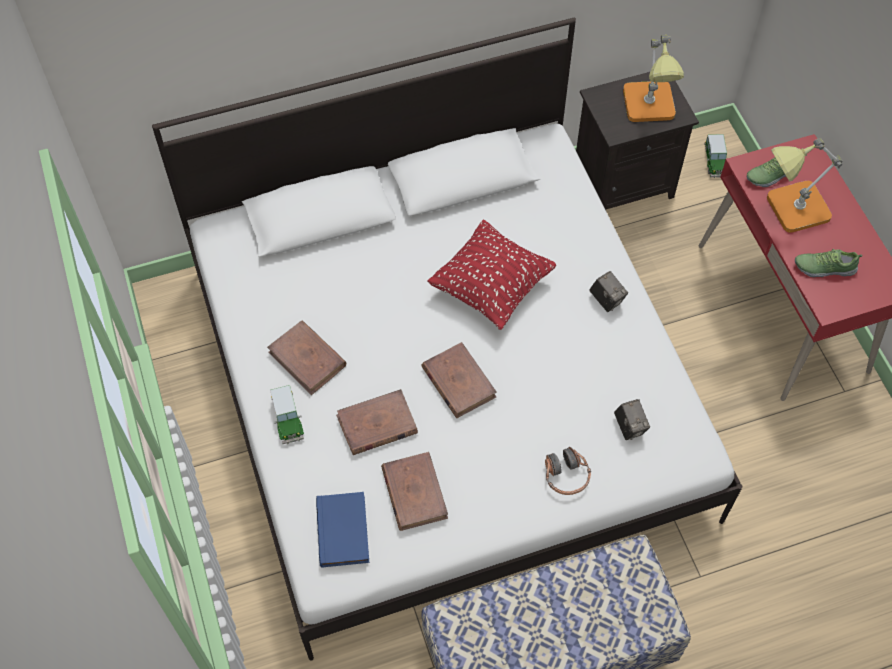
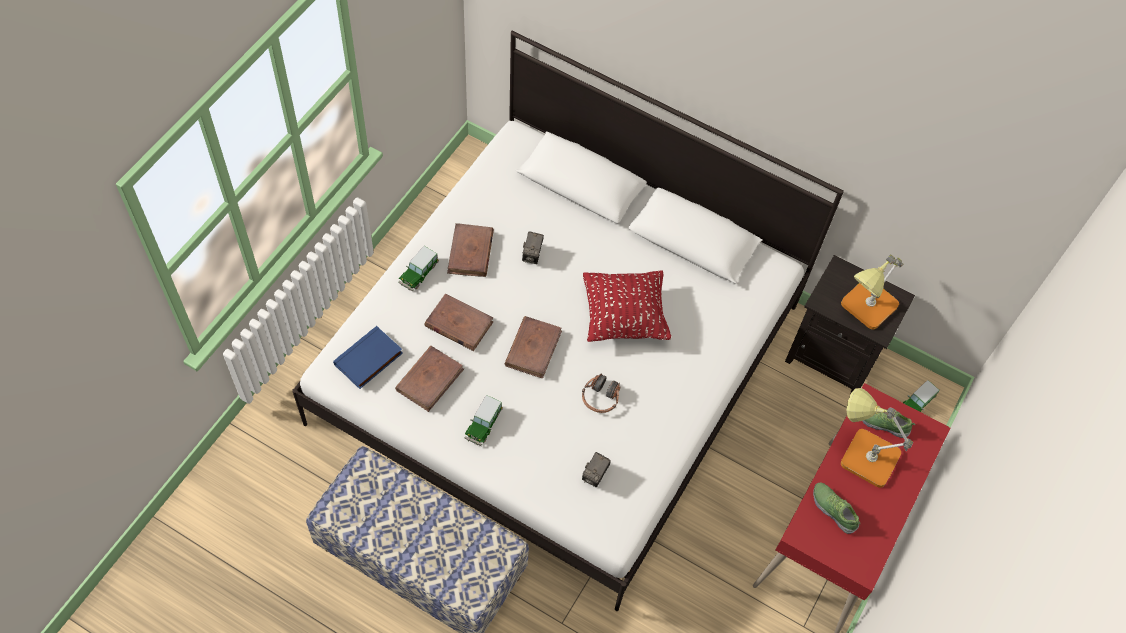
camera: 45 degrees right, 0 degrees up
(501, 481) = (483, 425): none -> toy car
(566, 476) = (522, 461): headphones -> headphones (600, 398)
(606, 300) = (682, 393): camera -> camera (532, 255)

